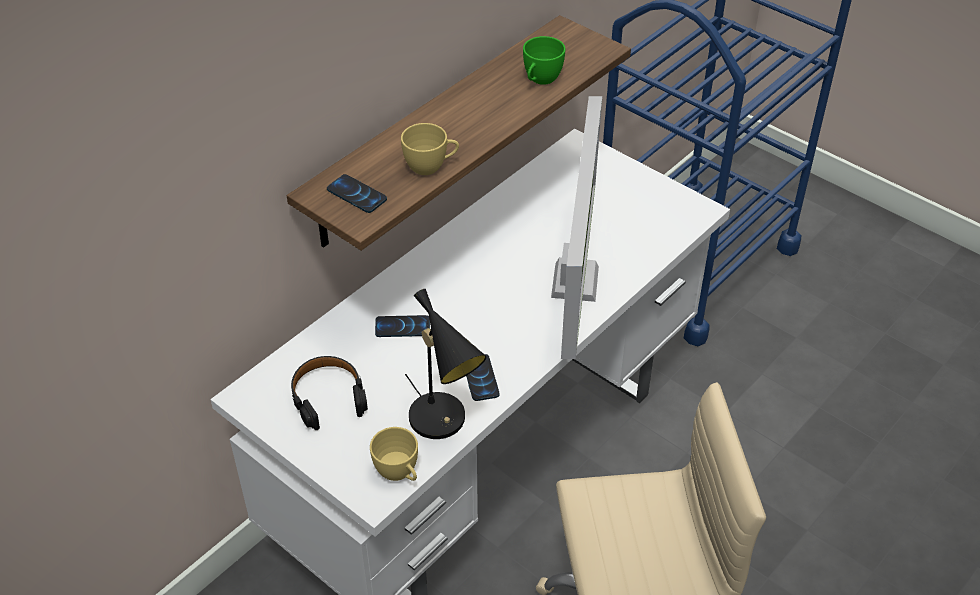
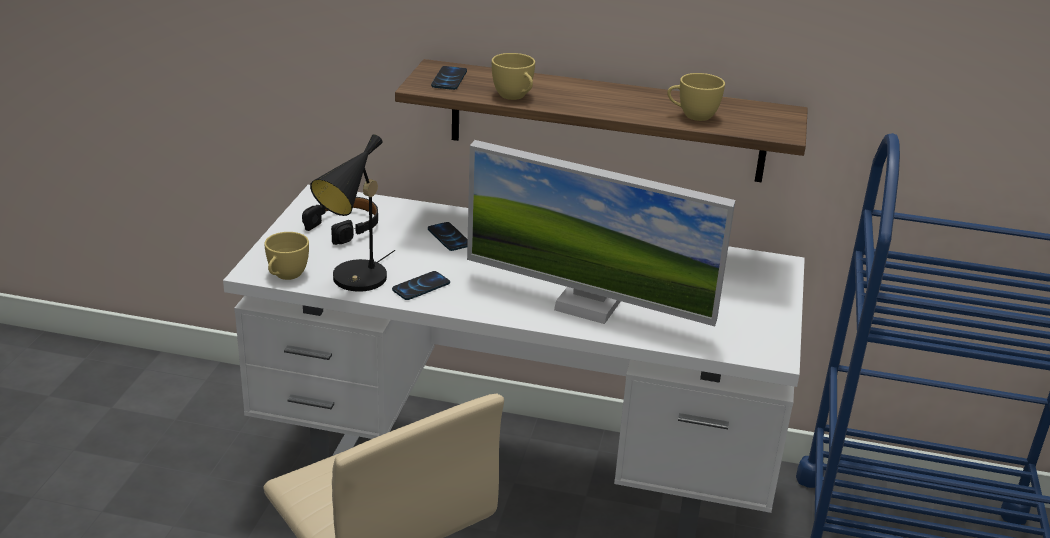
camera: 60 degrees right, 15 degrees down
(540, 80) = (692, 116): green cup -> yellow cup
(575, 282) = (587, 305): monitor -> monitor turned 45 degrees clockwise

